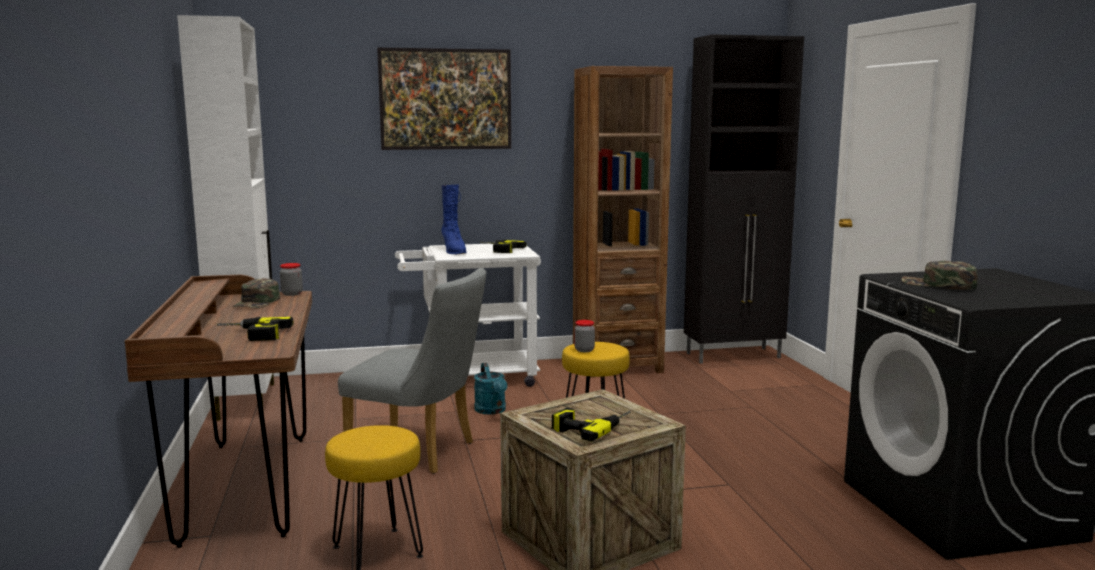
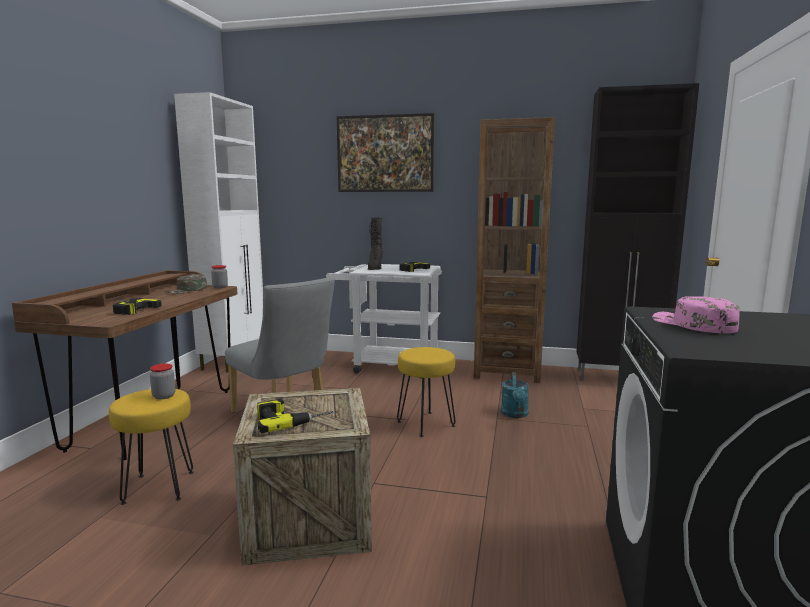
camera: 25 degrees right, 0 degrees up
(454, 251) = (375, 268): blue boot -> black boot
(492, 411) = (371, 392): turquoise watering can -> turquoise watering can (515, 414)
(584, 350) = (414, 353): jar -> jar (164, 396)
(938, 285) = (693, 324): green cap -> pink cap

